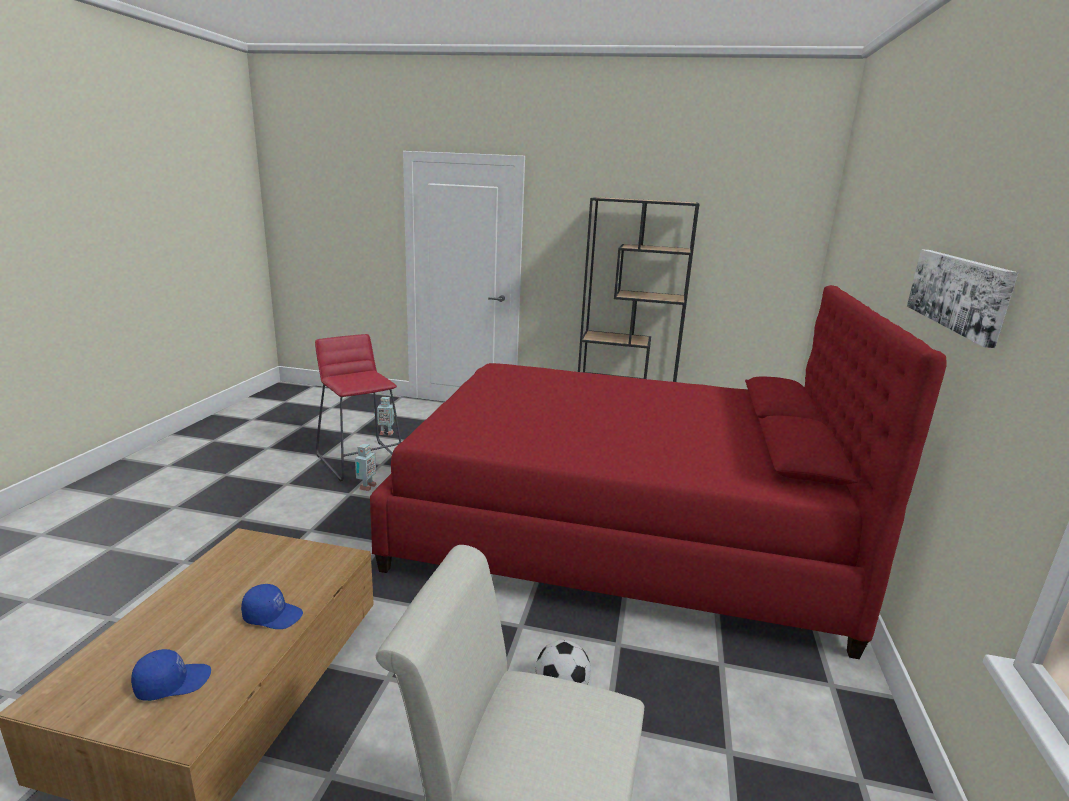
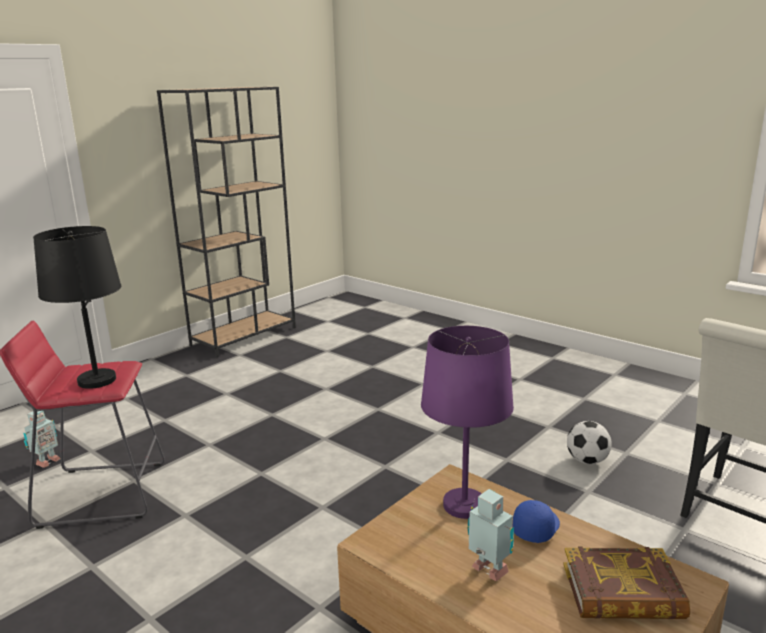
camera: 60 degrees left, 0 degrees up
(173, 682) = (622, 592): blue cap -> book
(302, 571) = (465, 505): none -> purple table lamp
(353, 381) = (97, 380): none -> black table lamp
(366, 487) = (182, 500): toy robot -> toy robot (489, 572)
(618, 527) = (402, 384): red bed -> none
(958, 292) = (591, 118): picture -> none

